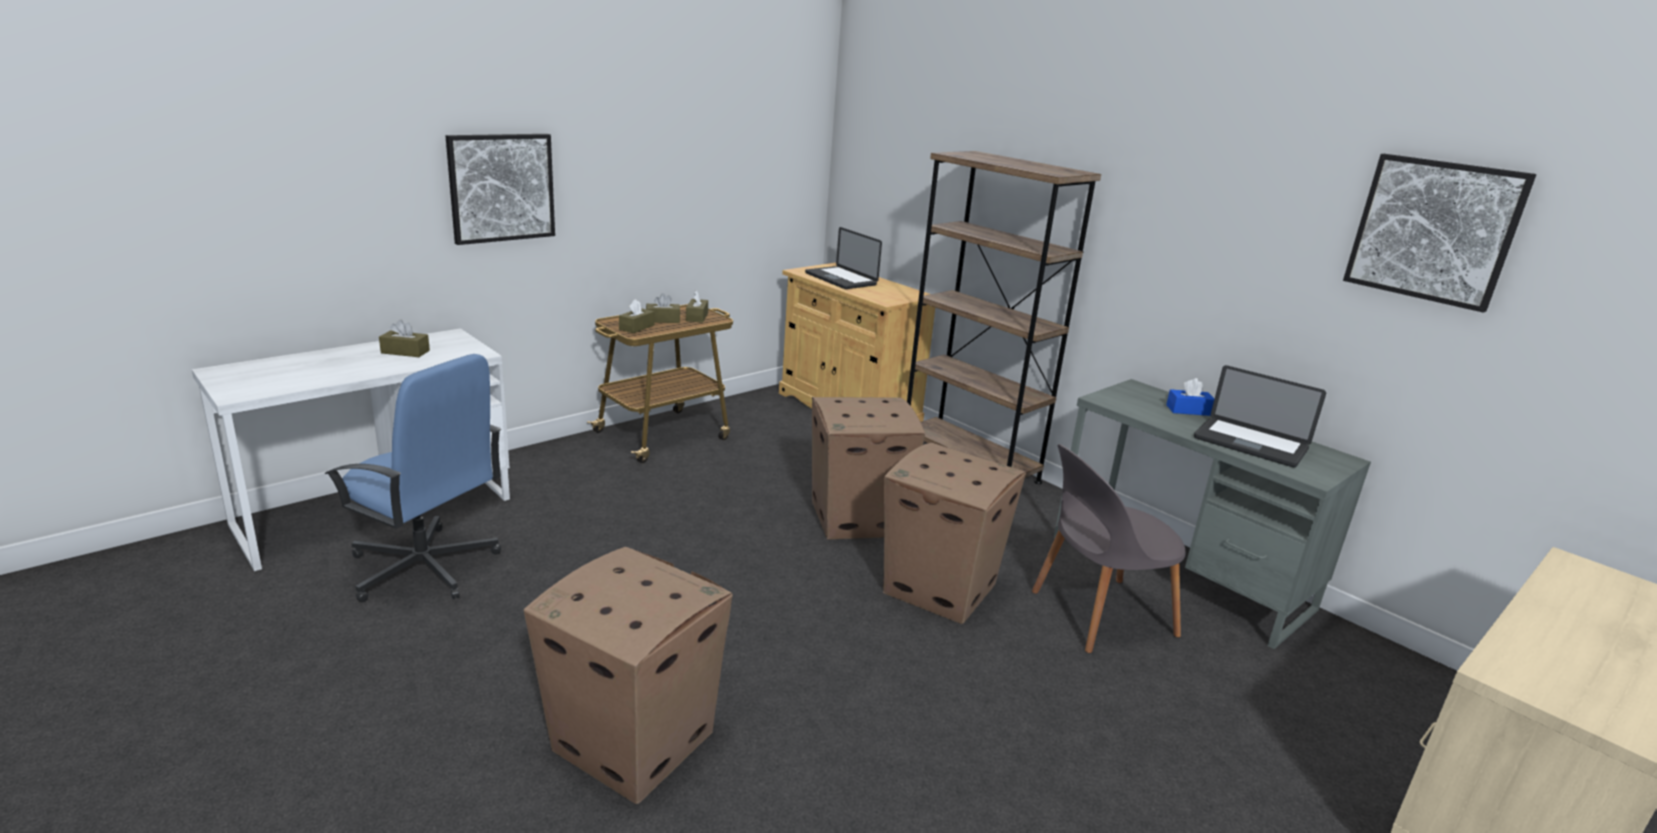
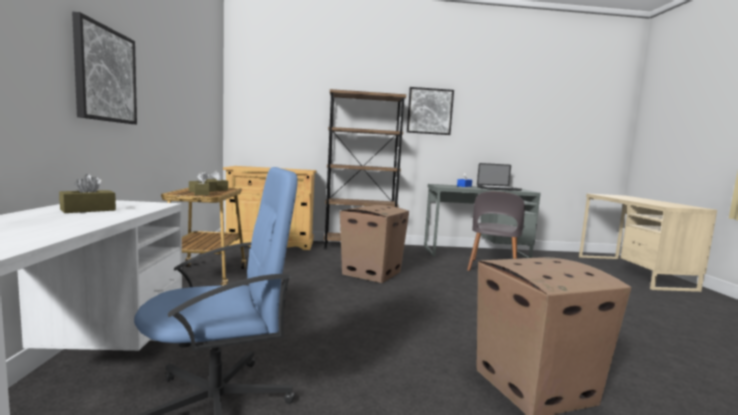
camera: 50 degrees left, 15 degrees down
(840, 279) = (261, 168): laptop -> none
(941, 589) = (450, 280): cardboard box -> none
(1434, 230) = (524, 106): picture -> picture (429, 111)

